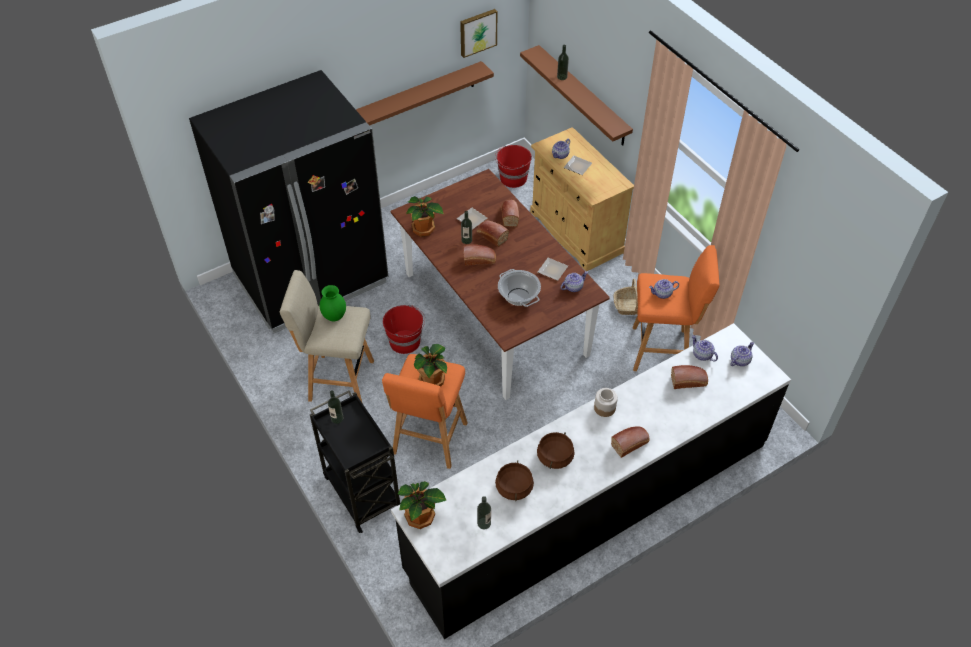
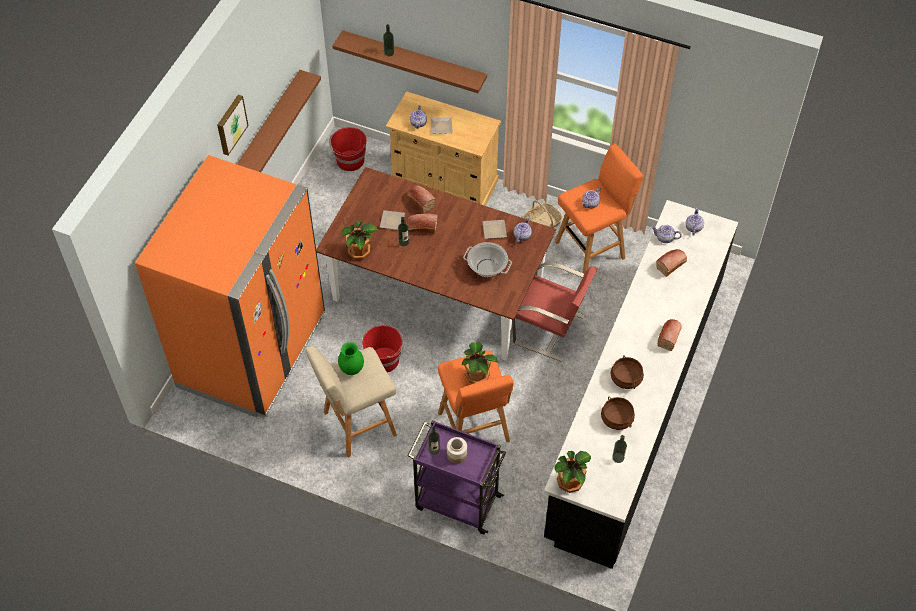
camera: 35 degrees left, 5 degrees up
(311, 279) = (253, 351): black fridge -> orange fridge
(361, 491) = (456, 501): black cart -> purple cart
(477, 32) = (293, 46): picture -> picture (230, 124)
(480, 260) = (429, 253): bread -> none
(566, 396) = (550, 330): none -> red chair
(605, 408) = (630, 320): jar -> jar (456, 454)

